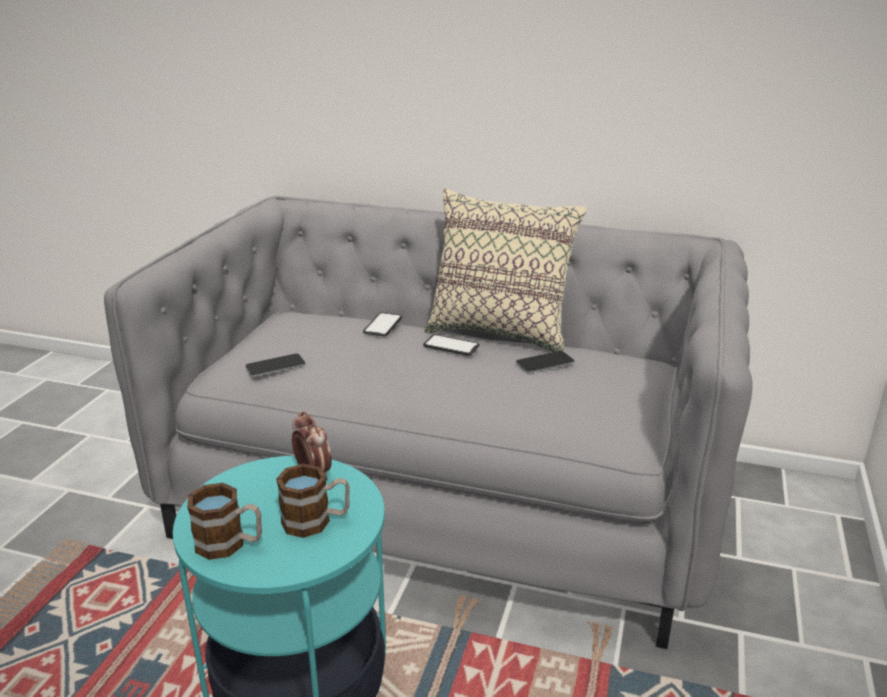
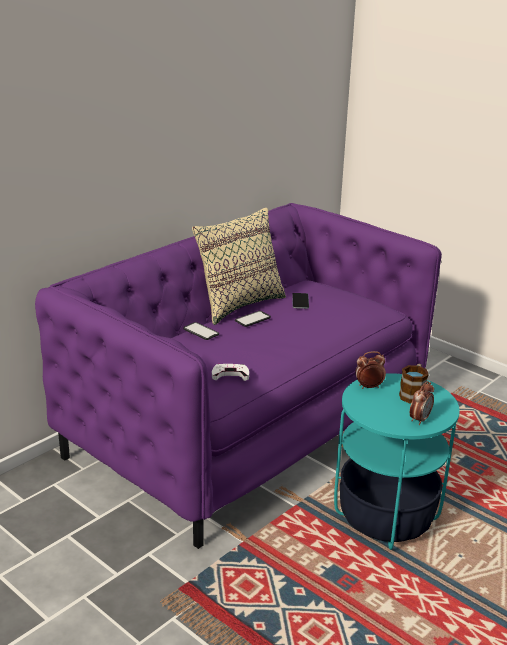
camera: 65 degrees left, 0 degrees up
(230, 544) = (419, 419): mug -> alarm clock
(275, 366) = (230, 375): phone -> white game controller
(444, 499) = (249, 426): grey sofa -> purple sofa

